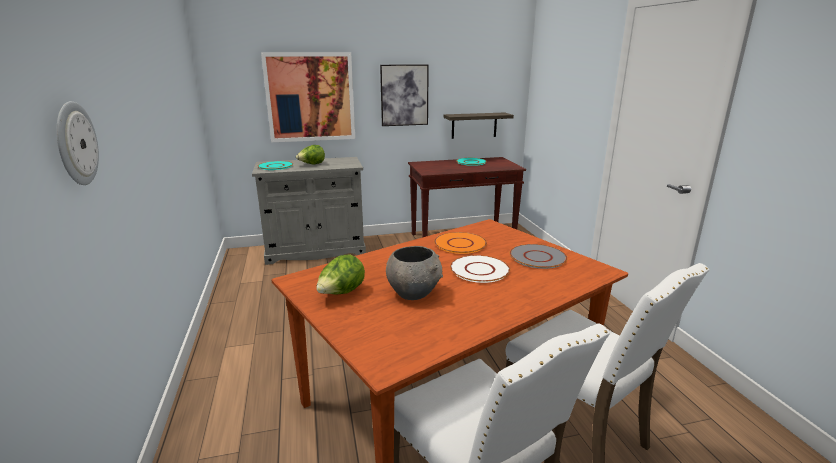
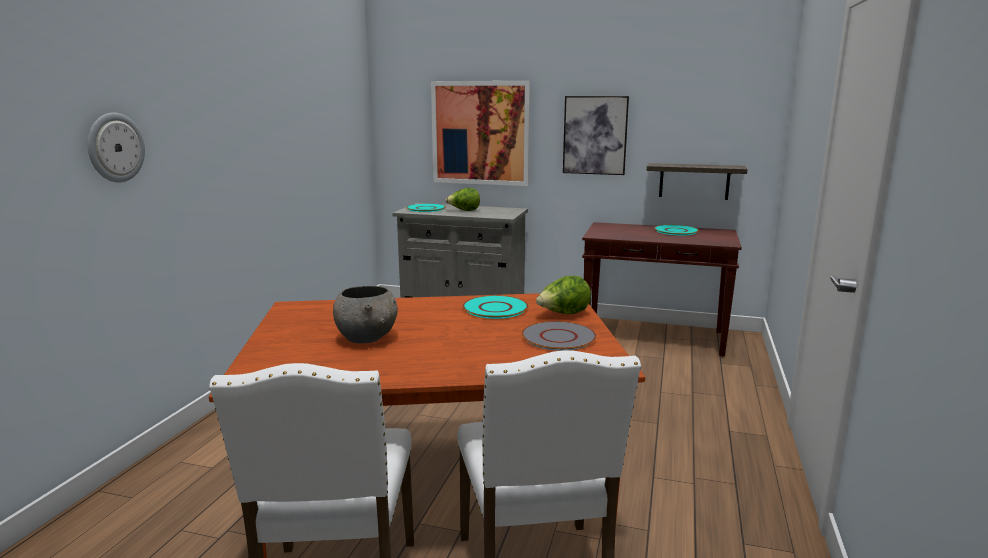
camera: 30 degrees right, 5 degrees down
(341, 293) = (306, 324): lettuce -> lettuce (563, 314)
(460, 244) = (495, 308): orange plate -> turquoise plate
(479, 270) = (468, 334): white plate -> none

